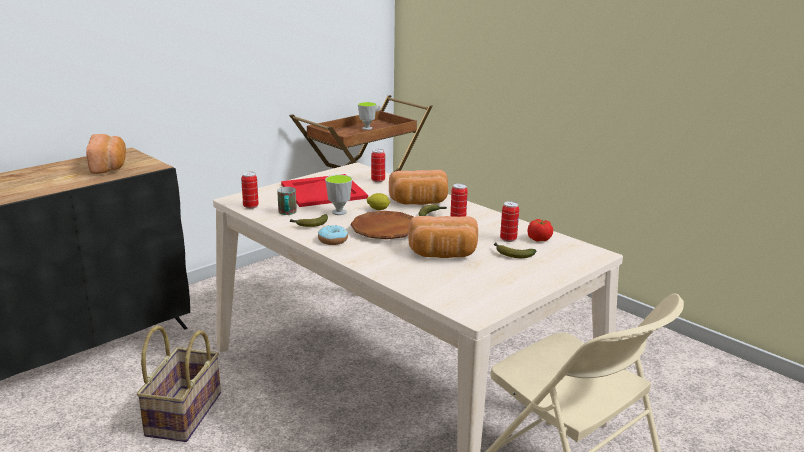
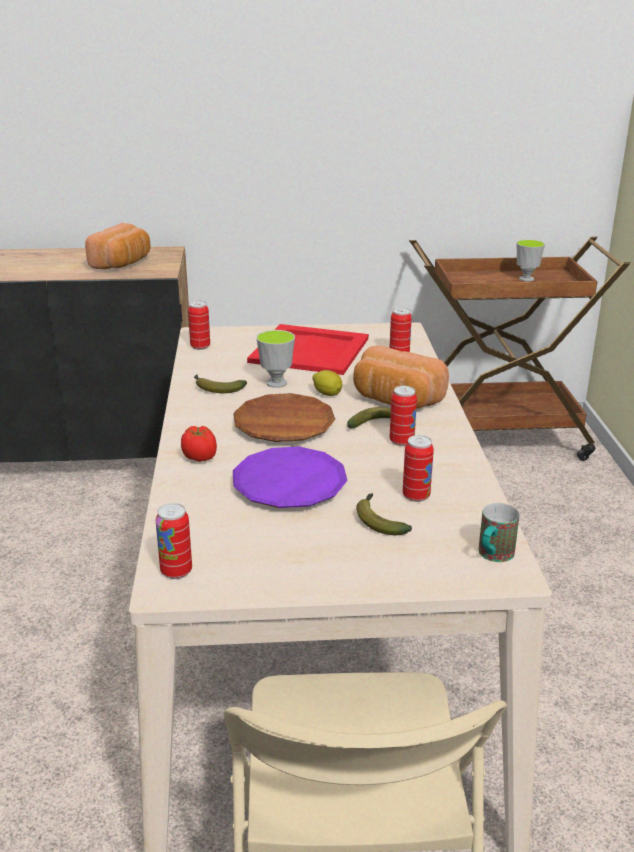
camera: 40 degrees right, 5 degrees up
(183, 413) = (74, 567): basket -> none
(287, 213) = (220, 366): mug -> mug (492, 556)
(333, 240) = (203, 418): donut -> none
(443, 254) = (289, 485): bread -> purple plate
(465, 307) = (176, 571): none -> can
(539, 239) = (461, 514): tomato -> tomato (200, 457)

